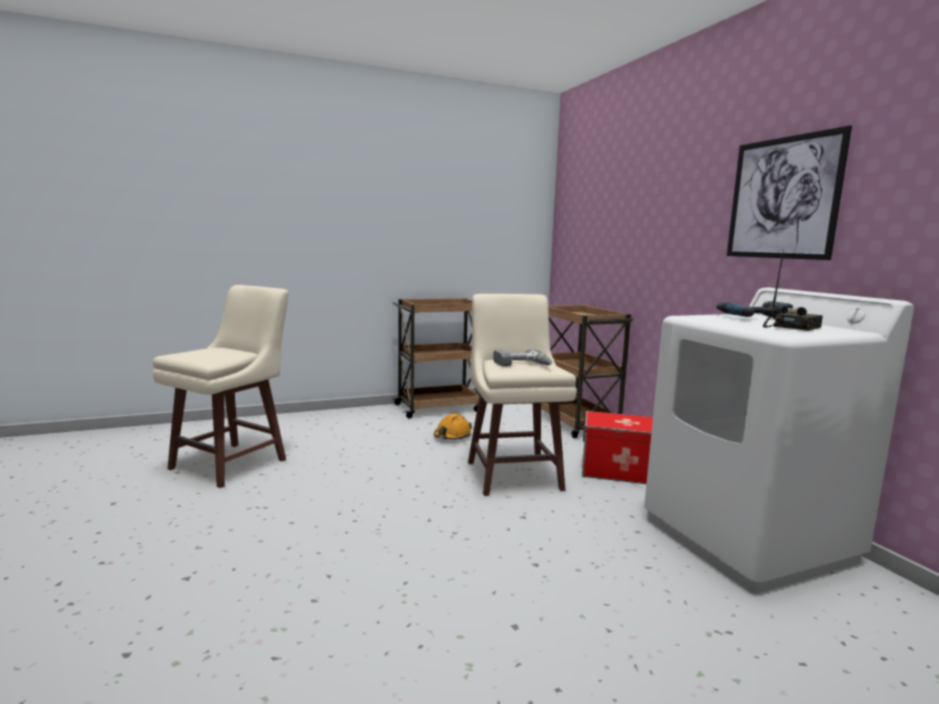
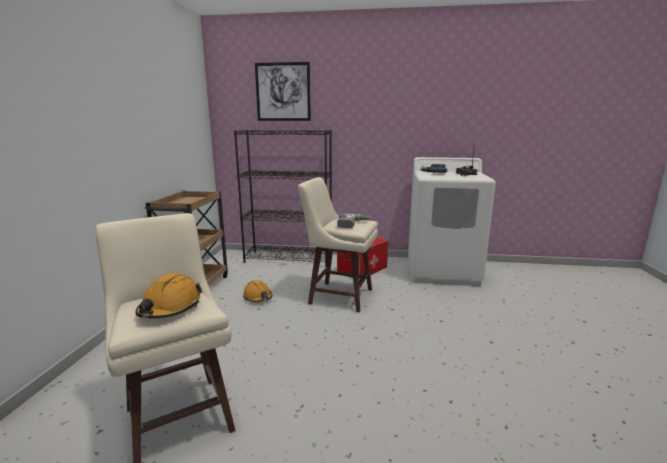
camera: 60 degrees left, 5 degrees up
(209, 354) = (170, 308): none -> orange hard hat
(576, 424) = (289, 259): brown cart -> black bookcase
(782, 198) = (413, 113): picture -> picture (283, 92)

